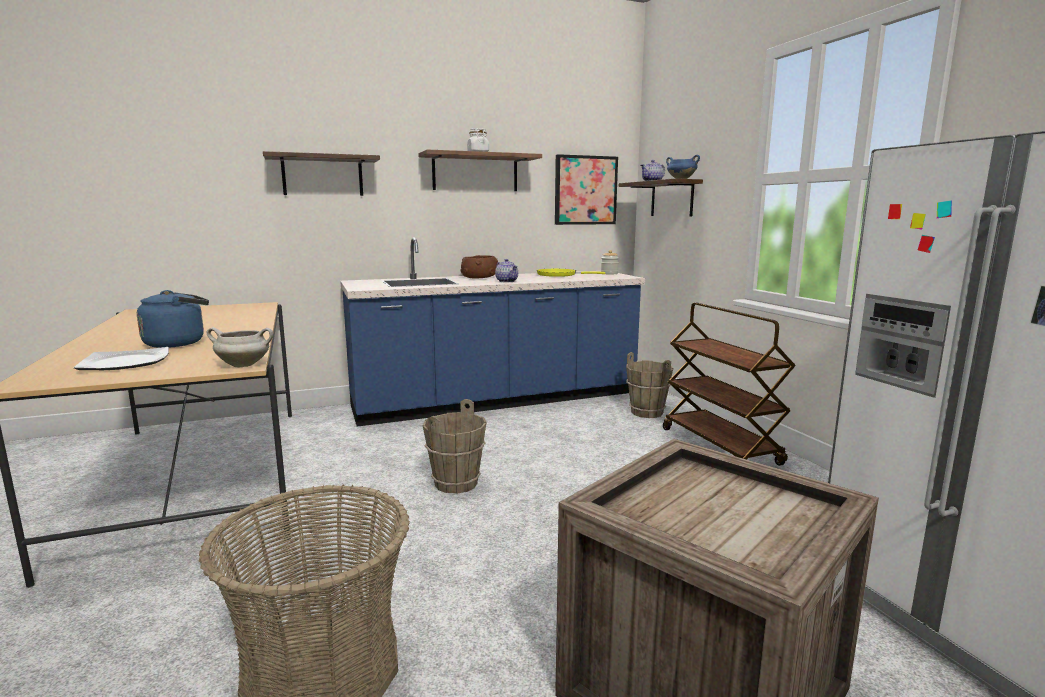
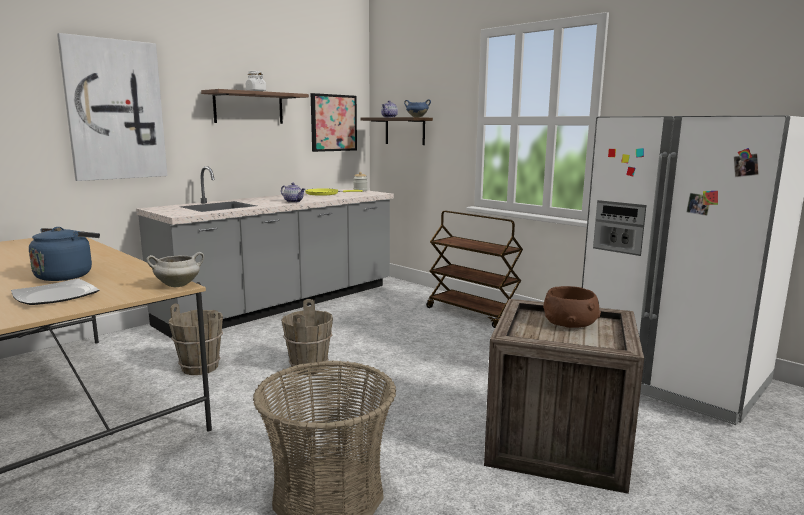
camera: 25 degrees left, 0 degrees up
(322, 176) = (115, 110): shelf -> picture
(479, 278) = (263, 199): brown bowl -> brown bowl (570, 322)
(497, 401) = (283, 304): blue counter -> grey counter
(647, 412) = (407, 298): brown bucket -> brown bucket (200, 367)

